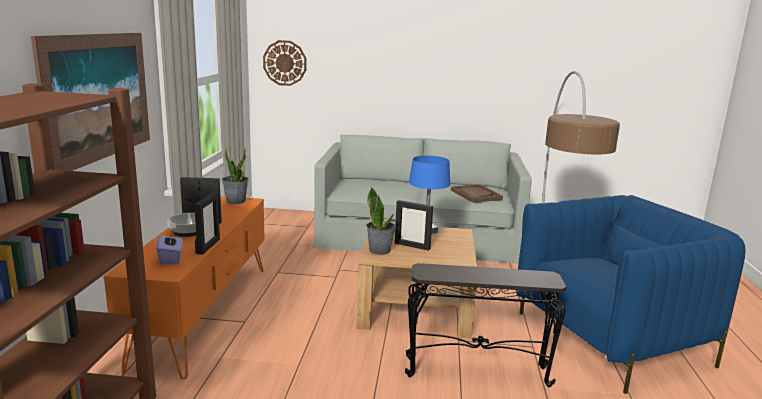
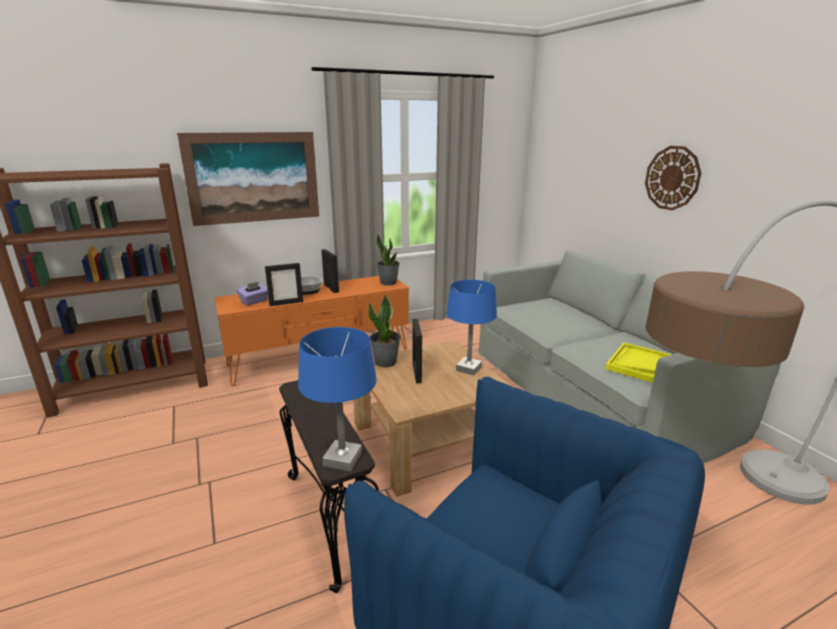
camera: 60 degrees right, 5 degrees up
(285, 63) = (550, 166): wall clock -> wall clock (672, 178)
(475, 195) = (638, 364): brown tray -> yellow tray
(544, 278) = (342, 459): none -> blue table lamp

